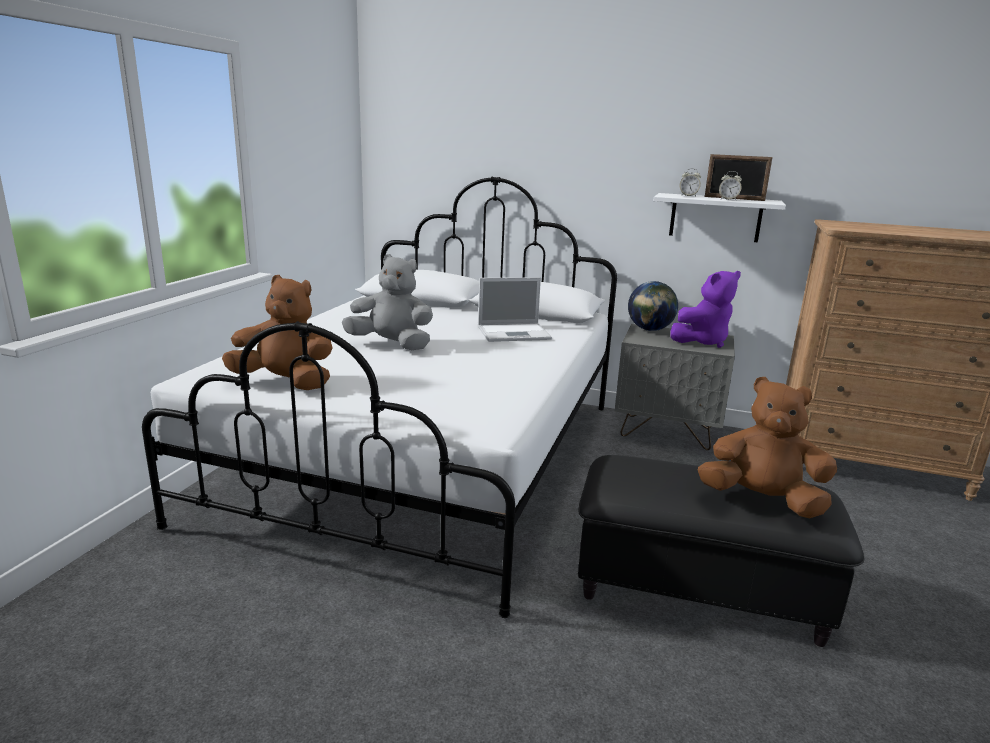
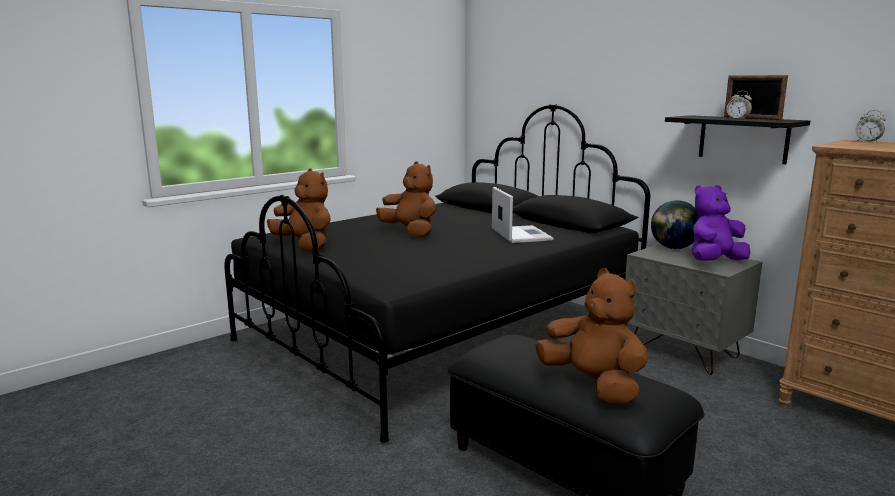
camera: 30 degrees right, 5 degrees down
(392, 345) = (410, 233): grey plush toy -> brown plush toy
(426, 458) = (442, 333): white bed -> black bed
(515, 333) = (520, 235): laptop -> laptop turned 120 degrees counterclockwise
(688, 196) = (706, 117): alarm clock -> alarm clock (868, 141)
(702, 341) = (715, 262): purple plush toy -> purple plush toy turned 150 degrees clockwise
(715, 217) = (743, 139): white shelf -> black shelf

